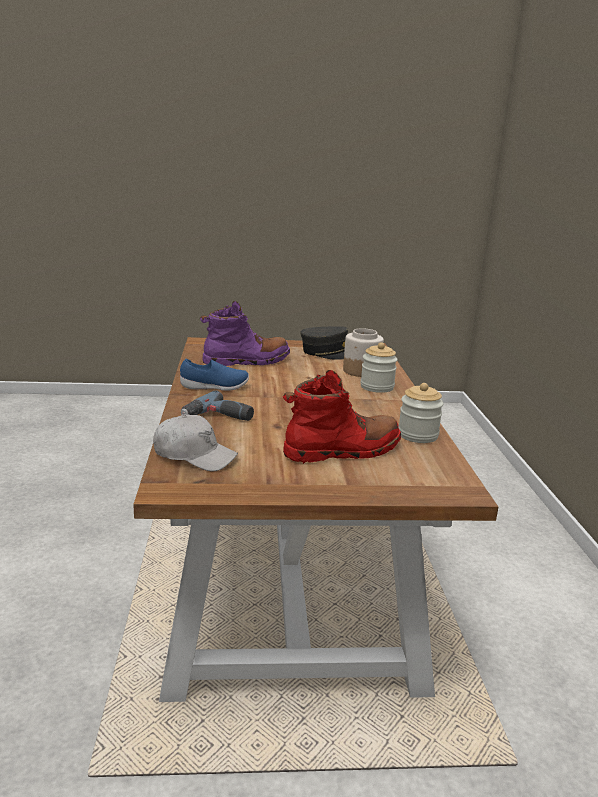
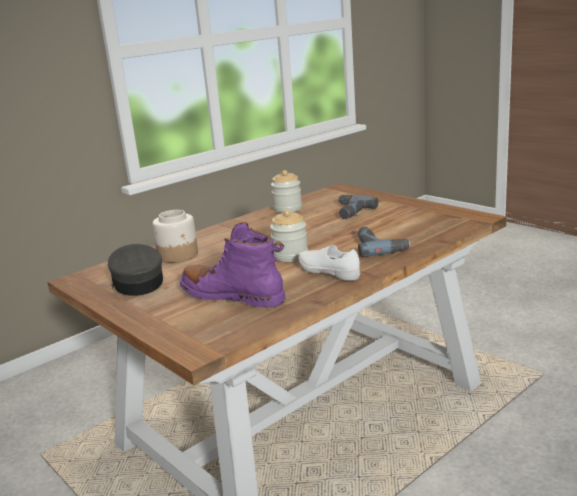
camera: 125 degrees left, 0 degrees up
(194, 455) = (439, 228): white cap -> none
(214, 387) = (330, 273): blue shoe -> white shoe
(343, 451) = (348, 211): red boot -> power drill
(377, 387) = (213, 239): jar -> jar (290, 255)

